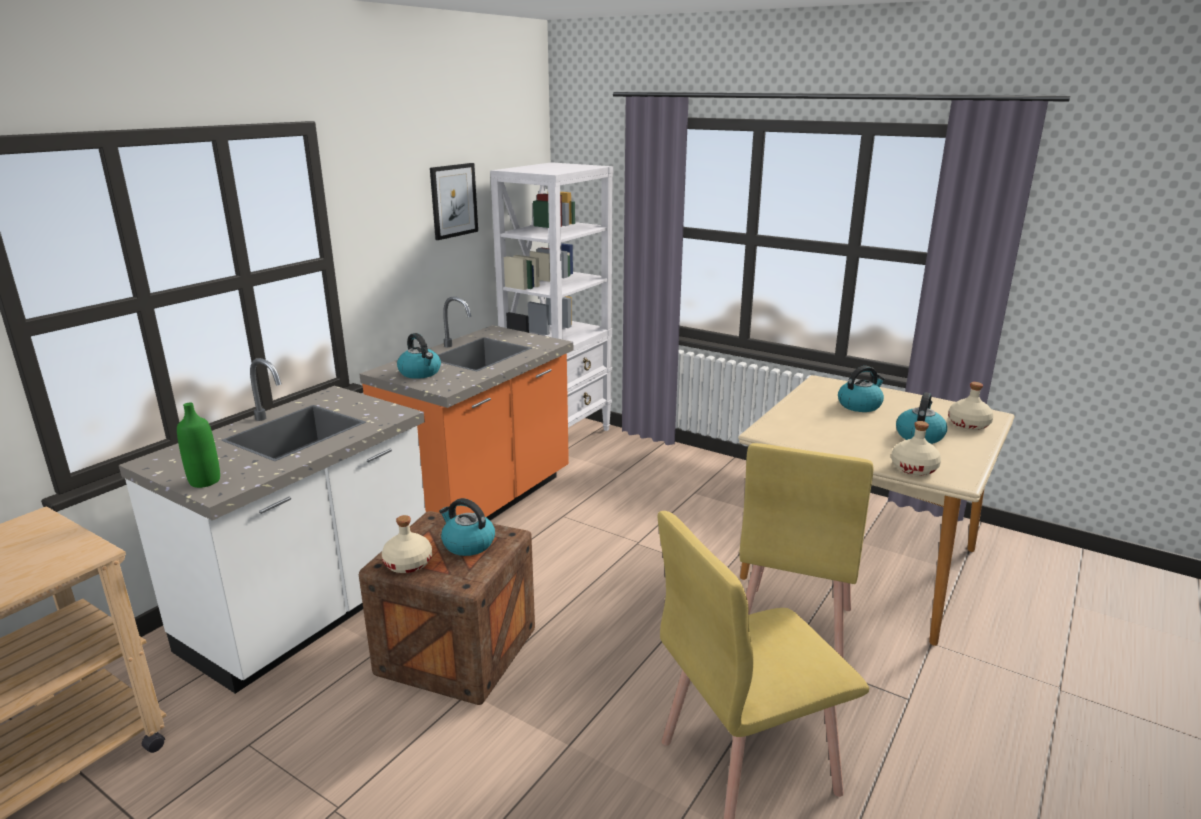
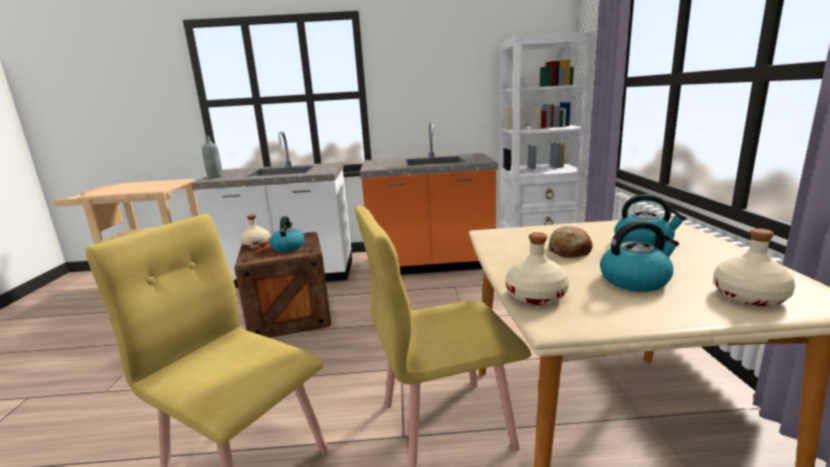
camera: 55 degrees right, 5 degrees down
(205, 481) = (215, 177): green bottle -> grey bottle
(420, 373) = (383, 163): kettle -> none
(453, 200) = (467, 64): picture -> none
(844, 428) = (569, 251): none -> bread

